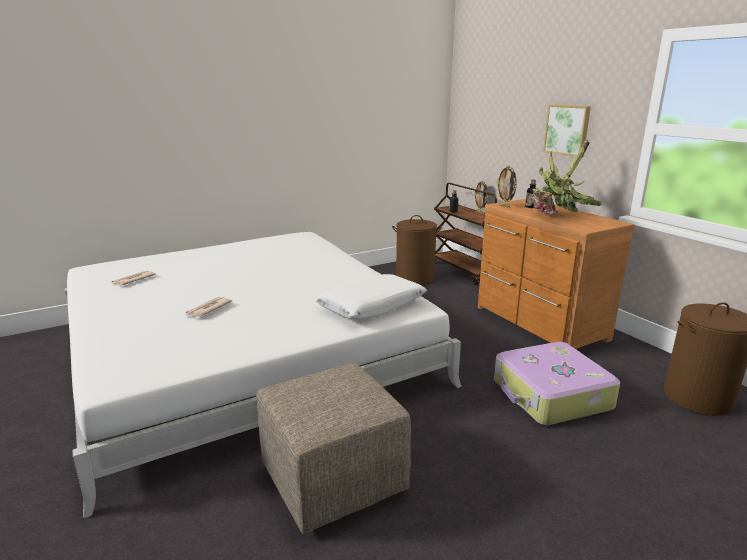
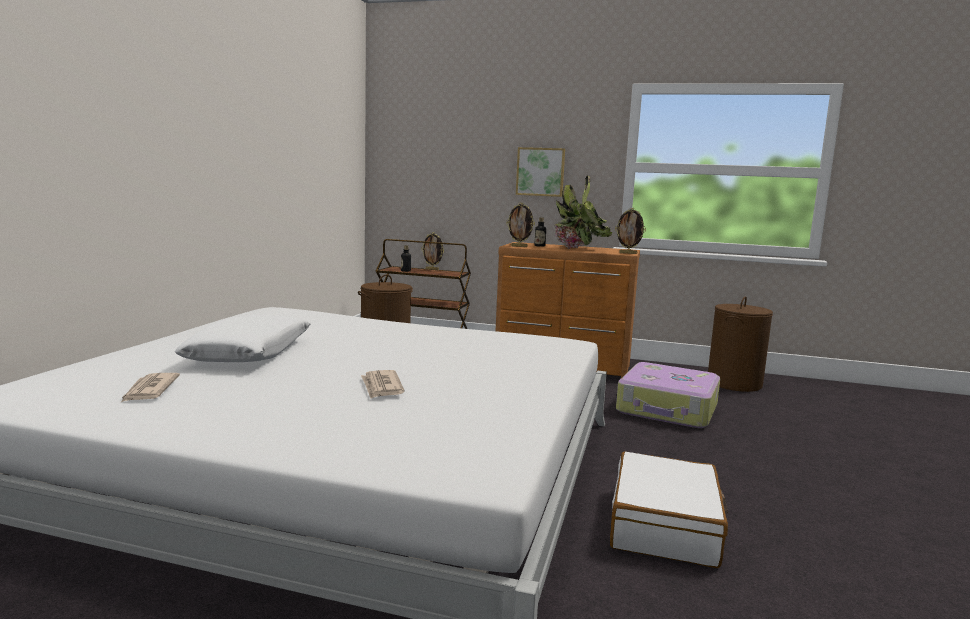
camera: 45 degrees left, 10 degrees down
(334, 478) = (665, 526): beige ottoman -> white suitcase
(372, 306) = (534, 349): white pillow -> white pillow (250, 353)
(590, 228) = (628, 253): none -> picture frame

